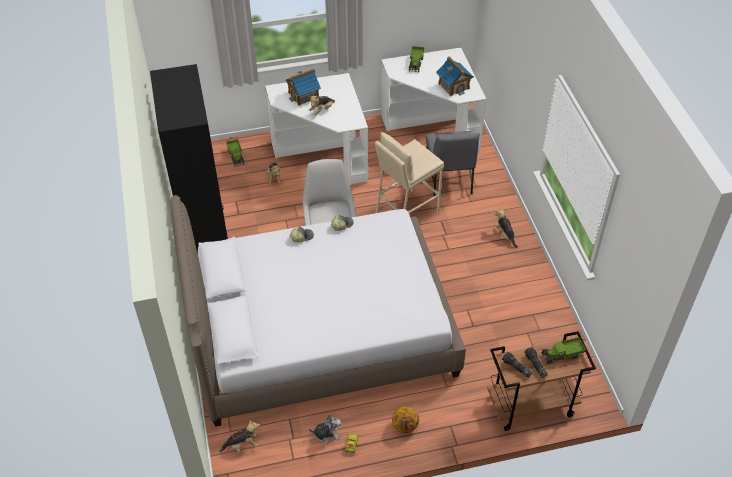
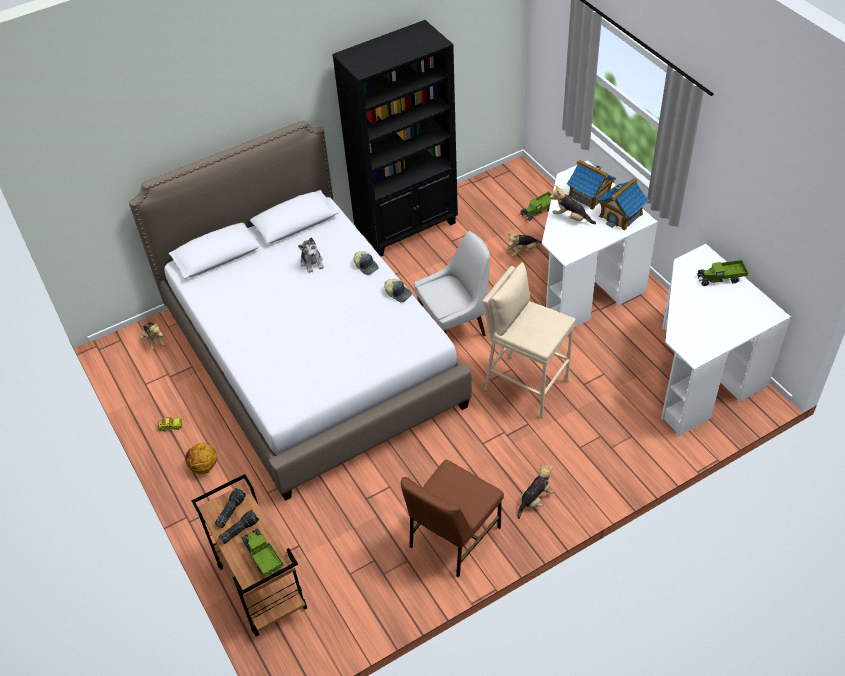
camera: 75 degrees right, 0 degrees up
(326, 434) = (180, 402): plush toy -> plush toy (312, 262)
(449, 180) = (607, 415): grey chair -> none
(454, 85) = (699, 328): toy house -> toy house (621, 215)
(521, 285) = (452, 537): none -> brown chair

